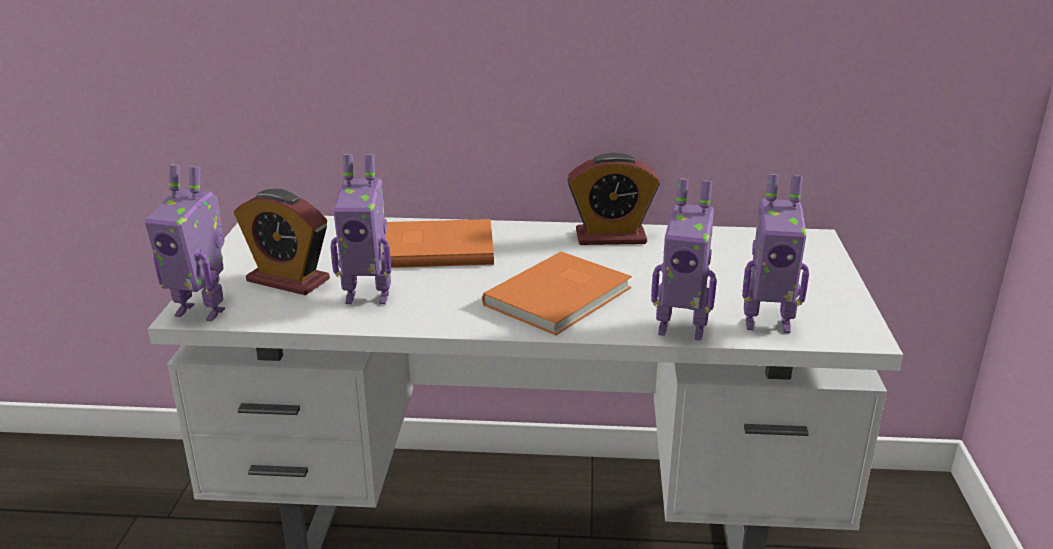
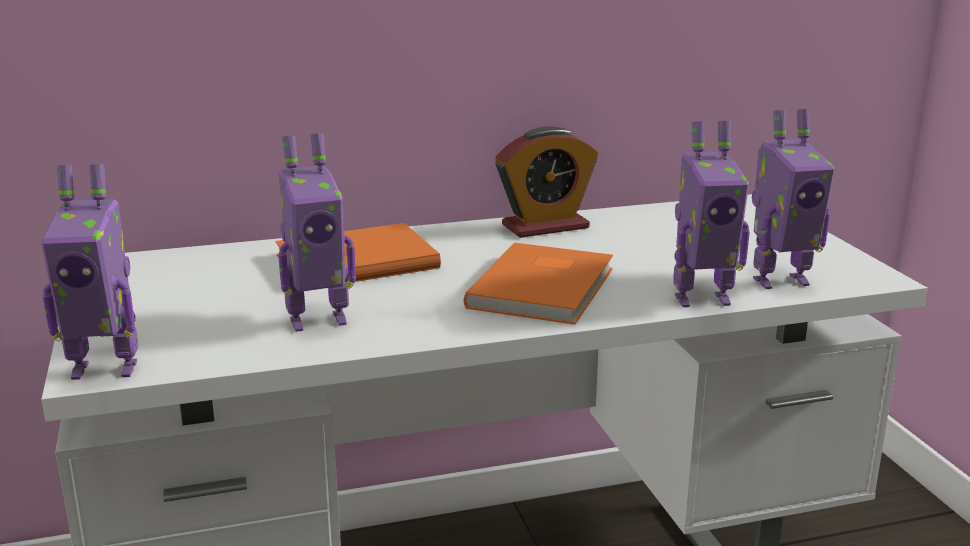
camera: 20 degrees left, 5 degrees down
(288, 280) = (197, 318): alarm clock -> none

